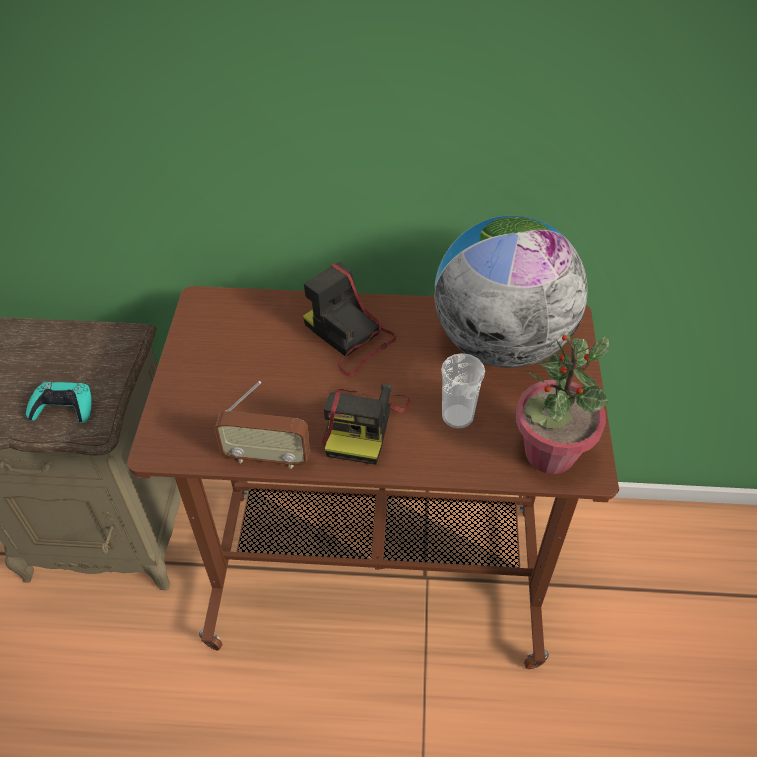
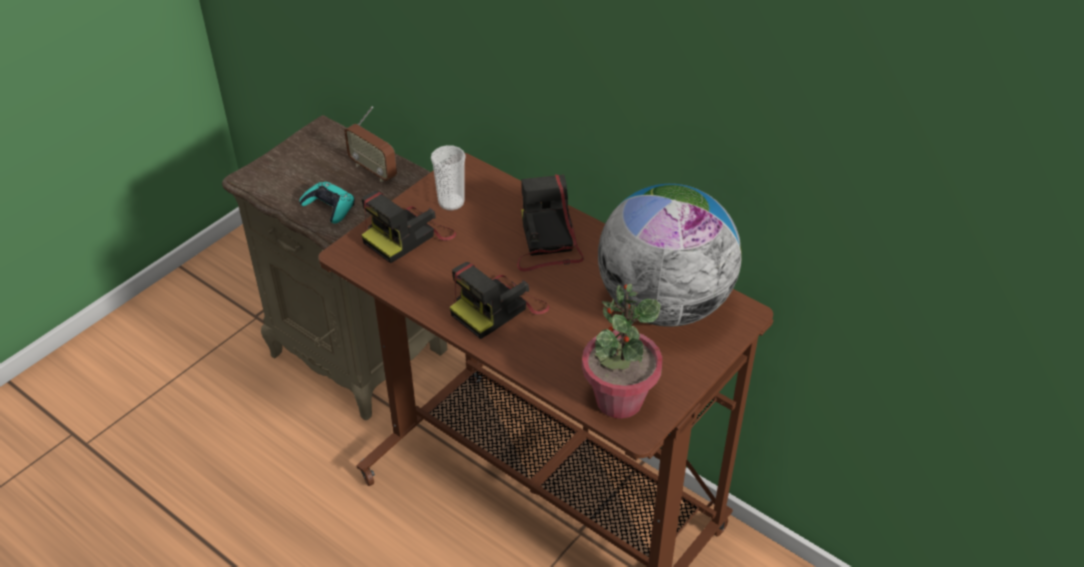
camera: 35 degrees right, 5 degrees down
(208, 397) = (408, 236): none -> camera
(267, 457) = (411, 296): radio -> radio (373, 170)
(457, 416) = (574, 339): cup -> cup (451, 202)

